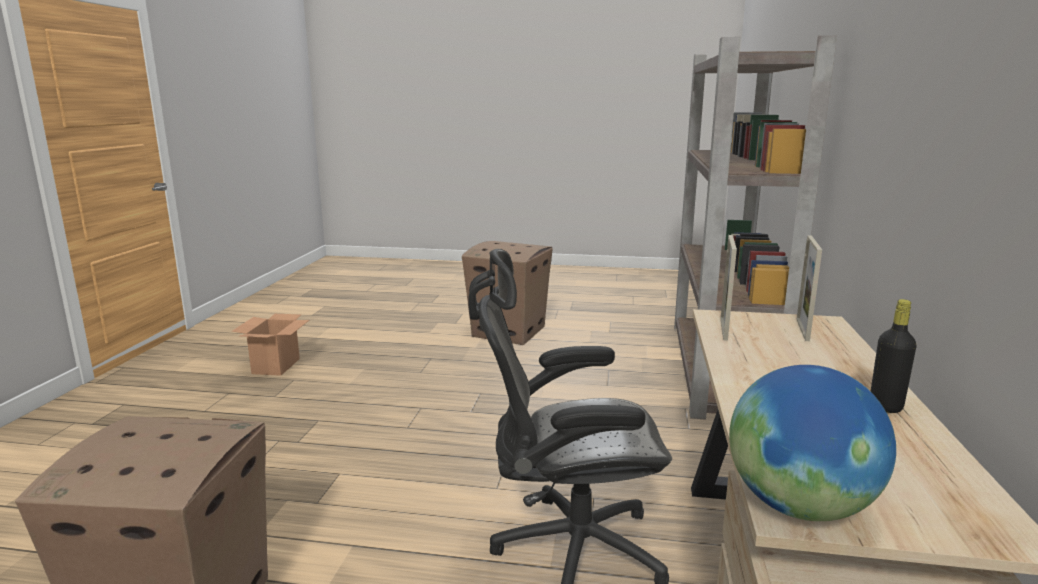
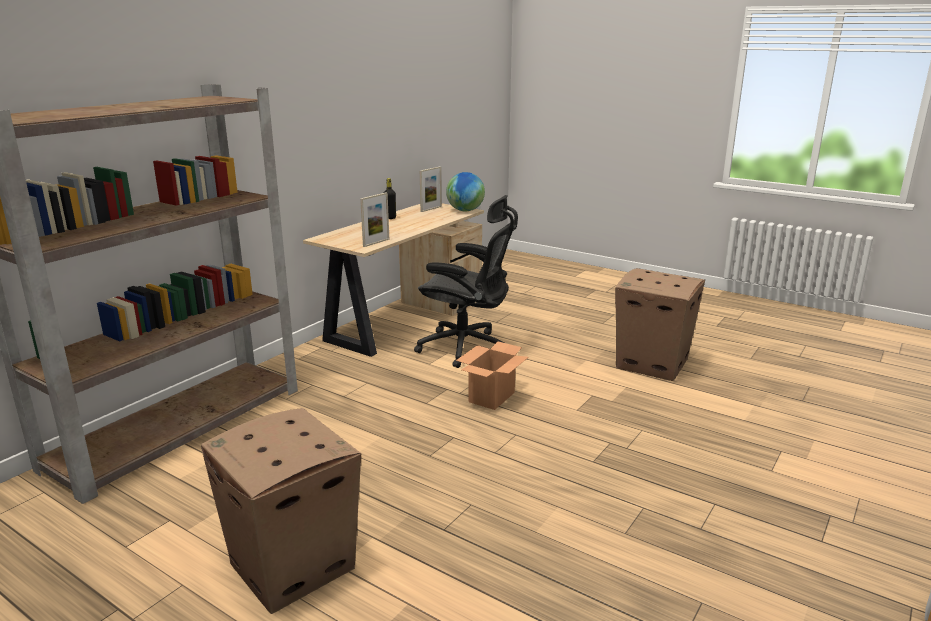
camera: 155 degrees left, 5 degrees up
(276, 366) = (655, 573): cardboard box -> cardboard box (491, 397)
(802, 329) = (342, 237): picture frame -> picture frame (431, 209)

